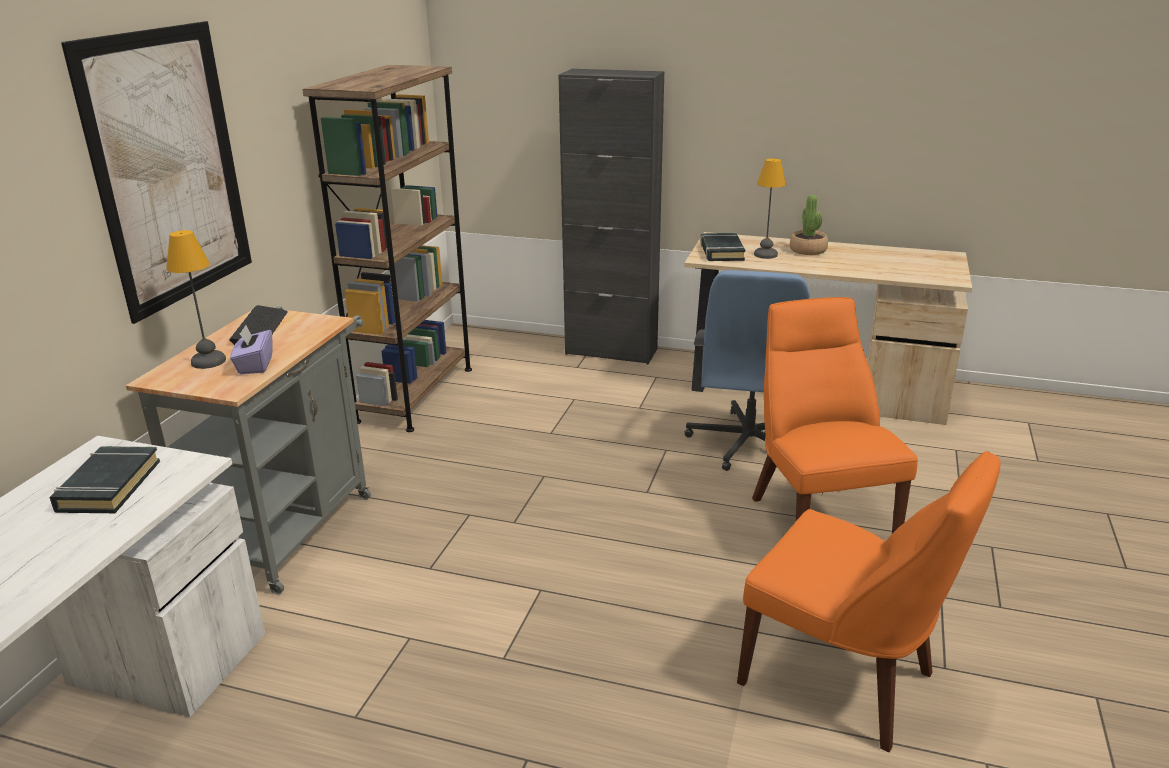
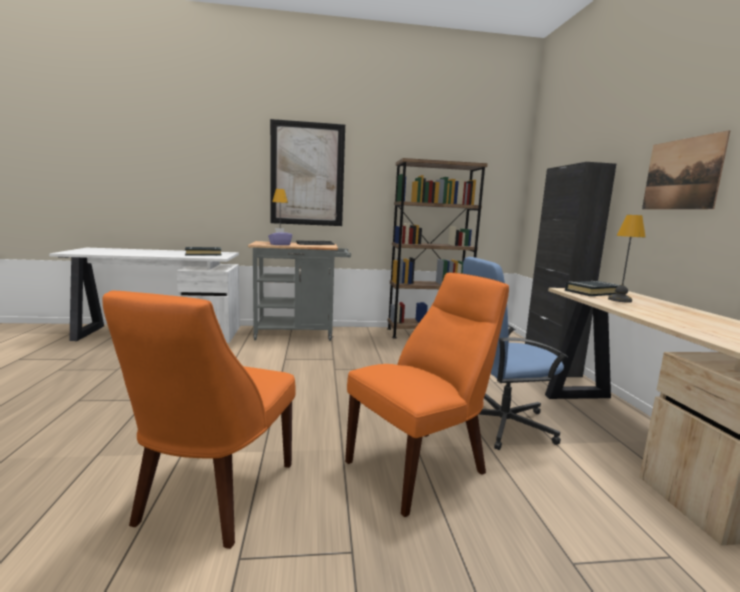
camera: 65 degrees right, 15 degrees down
(764, 96) = (681, 174): none -> picture
(808, 250) = (668, 308): potted plant -> none

